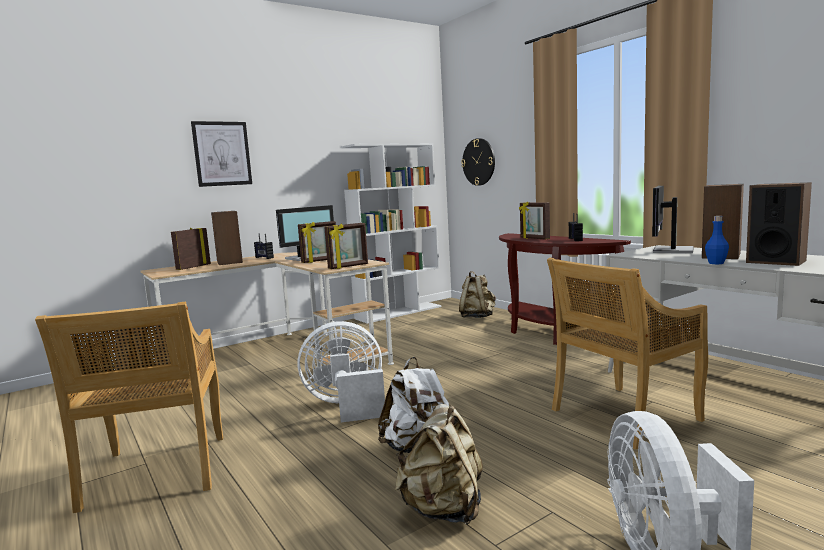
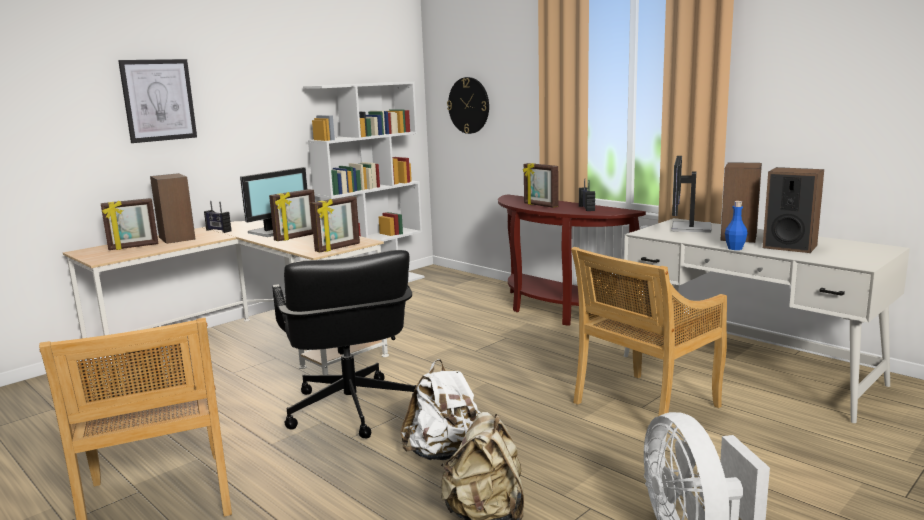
camera: 10 degrees left, 5 degrees up
(193, 267) = (133, 247): picture frame -> picture frame turned 135 degrees counterclockwise
(347, 406) = (350, 410): white fan -> black office chair
(477, 317) = (470, 291): beige backpack -> none

